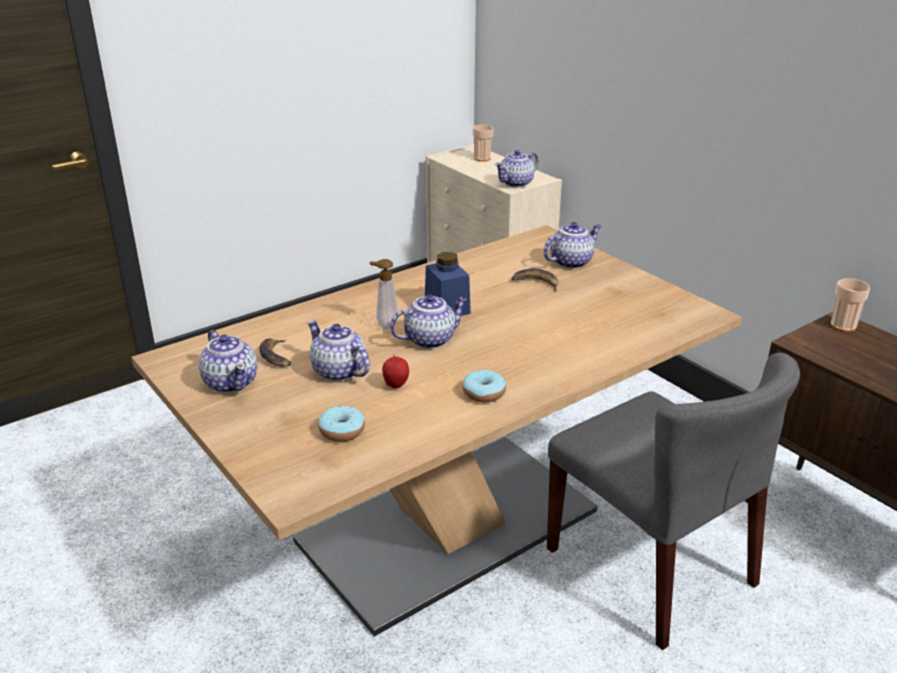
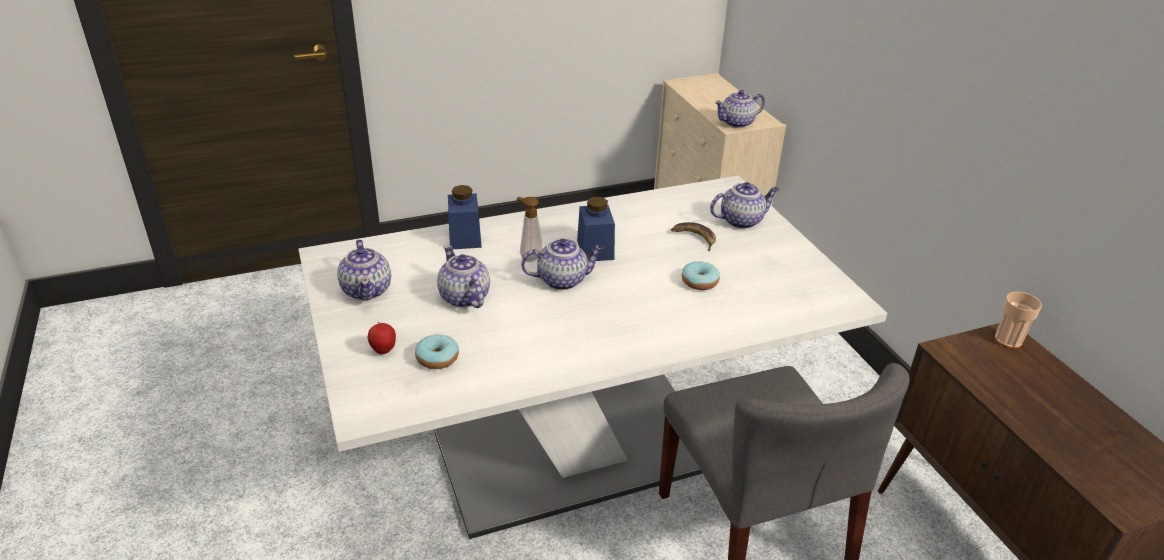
camera: 15 degrees right, 5 degrees up
(276, 356) = (418, 271): banana -> none
(309, 318) = (465, 238): none -> blue jar
(396, 386) = (507, 322): apple -> apple (383, 351)
(448, 526) = (576, 450): brown dining table -> white dining table
(482, 158) = (717, 90): cup -> none
(484, 393) = (584, 346): donut -> donut (699, 282)

